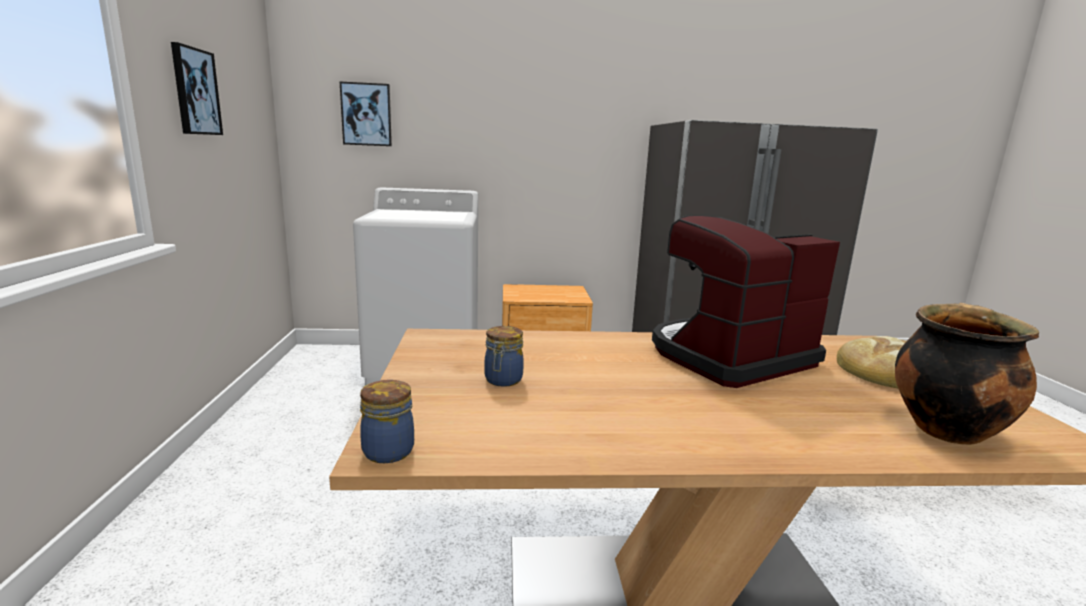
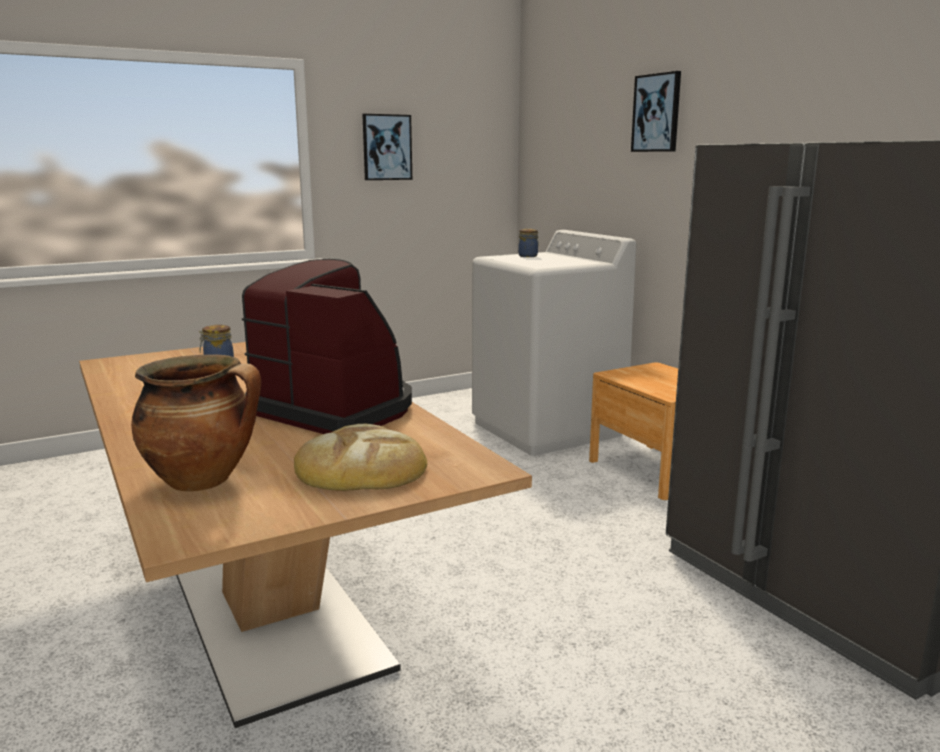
camera: 65 degrees right, 0 degrees up
(366, 114) = (568, 152): picture -> picture (657, 113)
(389, 450) = (107, 362): jar -> jar (528, 256)

